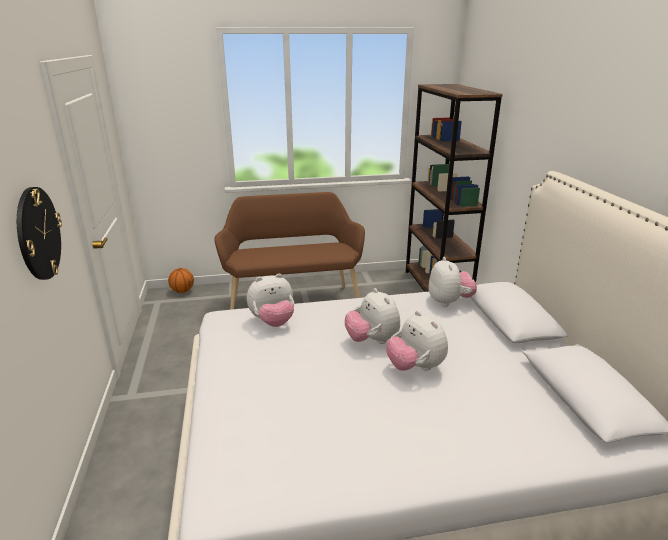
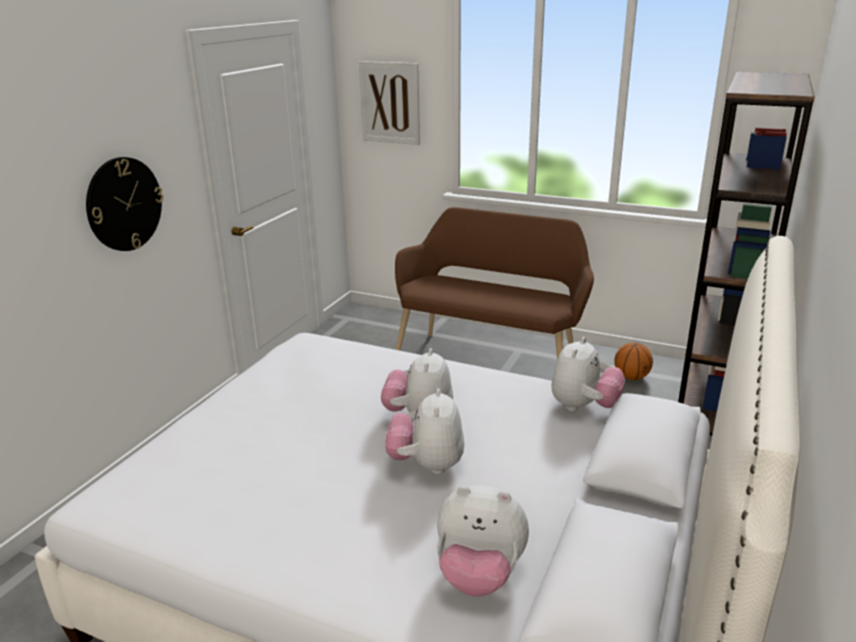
camera: 35 degrees right, 0 degrees up
(169, 122) = (390, 103): none -> picture
(182, 291) = (382, 314): basketball -> basketball (631, 377)
(273, 322) = (343, 362): plush toy -> plush toy (479, 575)

